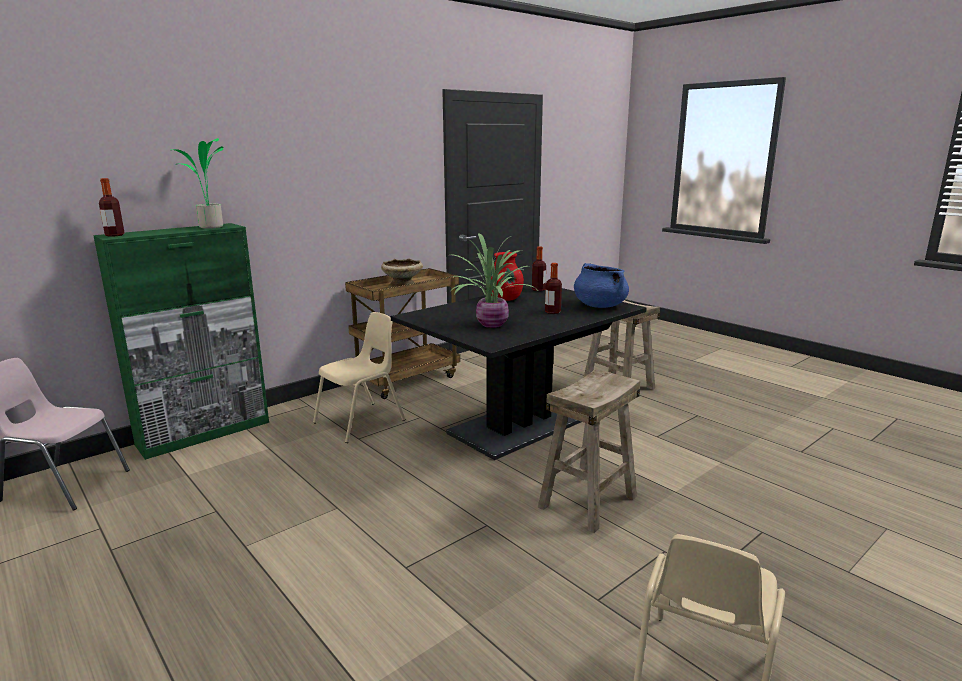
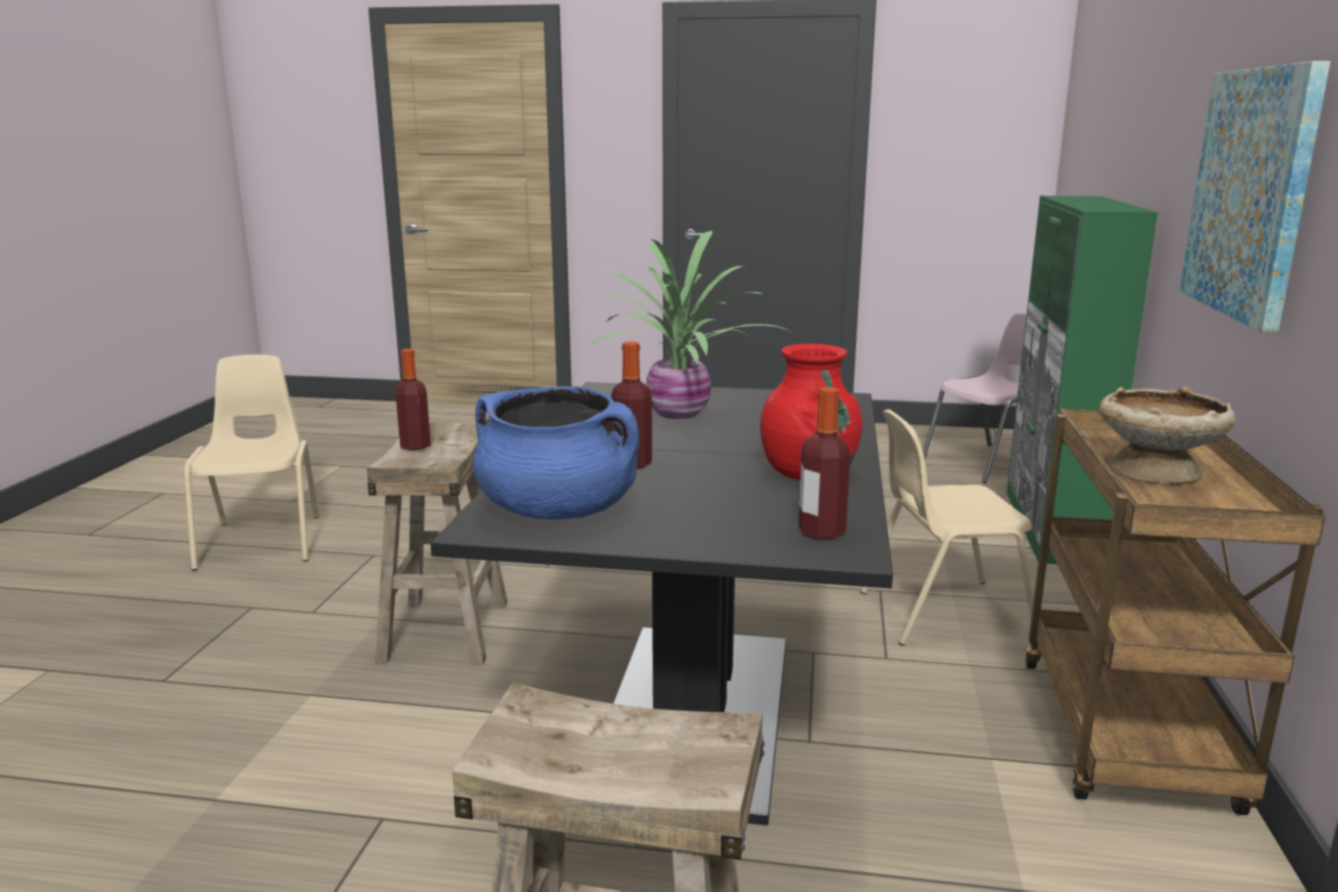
camera: 140 degrees right, 0 degrees up
(115, 235) = (1076, 196): bottle -> bottle (415, 446)
(211, 227) = (1100, 206): potted plant -> none
(331, 198) = (1252, 193): none -> picture
(361, 421) = (942, 612): beige chair -> beige chair turned 75 degrees clockwise

